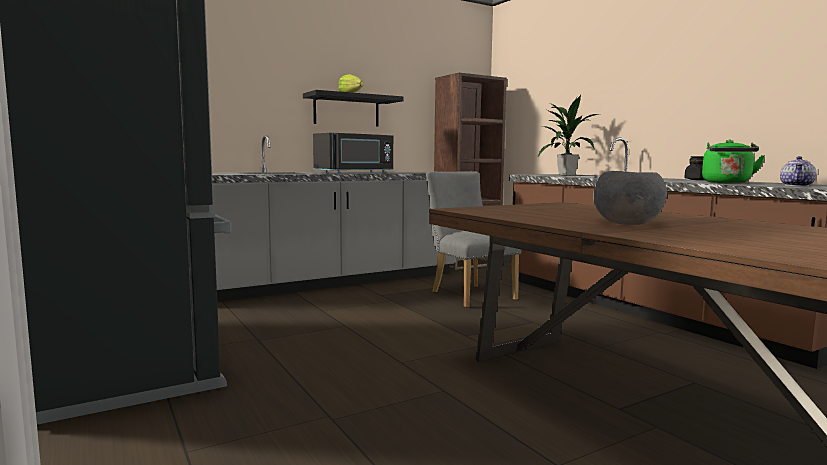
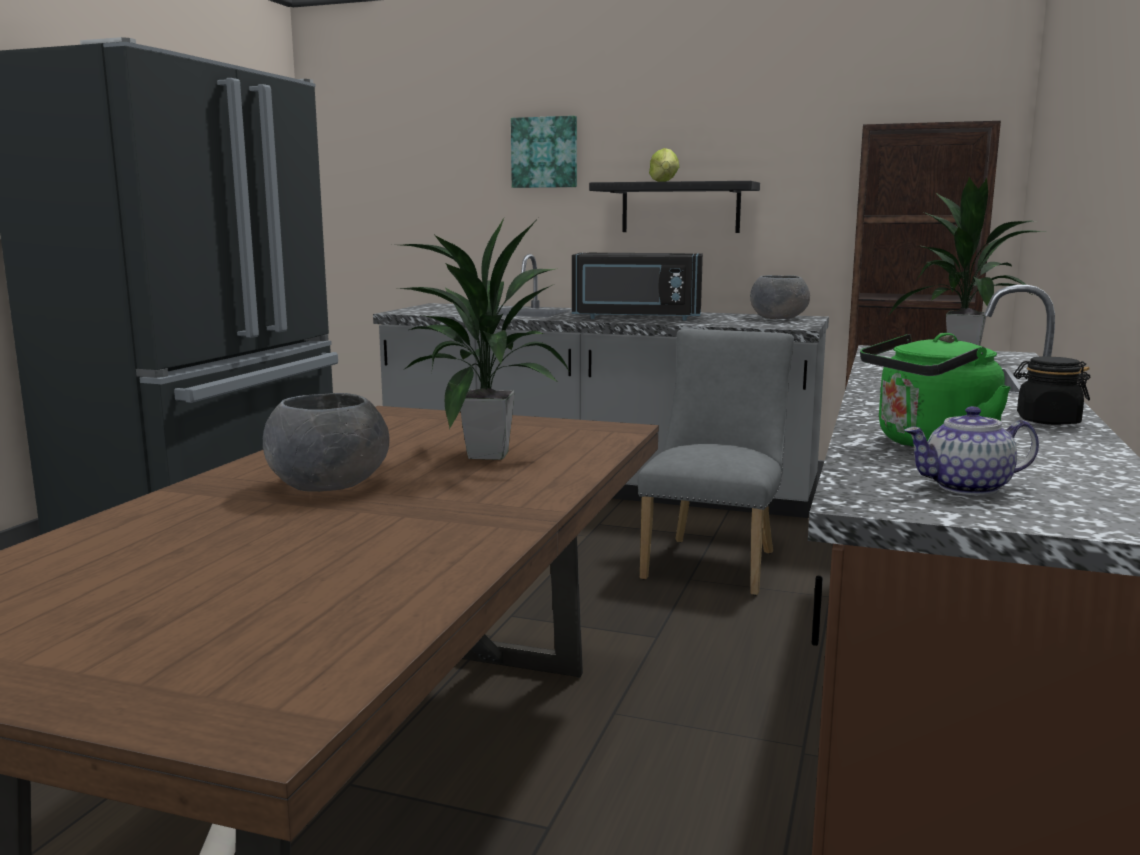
camera: 50 degrees right, 5 degrees up
(260, 69) = (545, 152): none -> picture
(413, 171) = (779, 318): none -> grey bowl
(591, 212) = (486, 454): none -> potted plant

